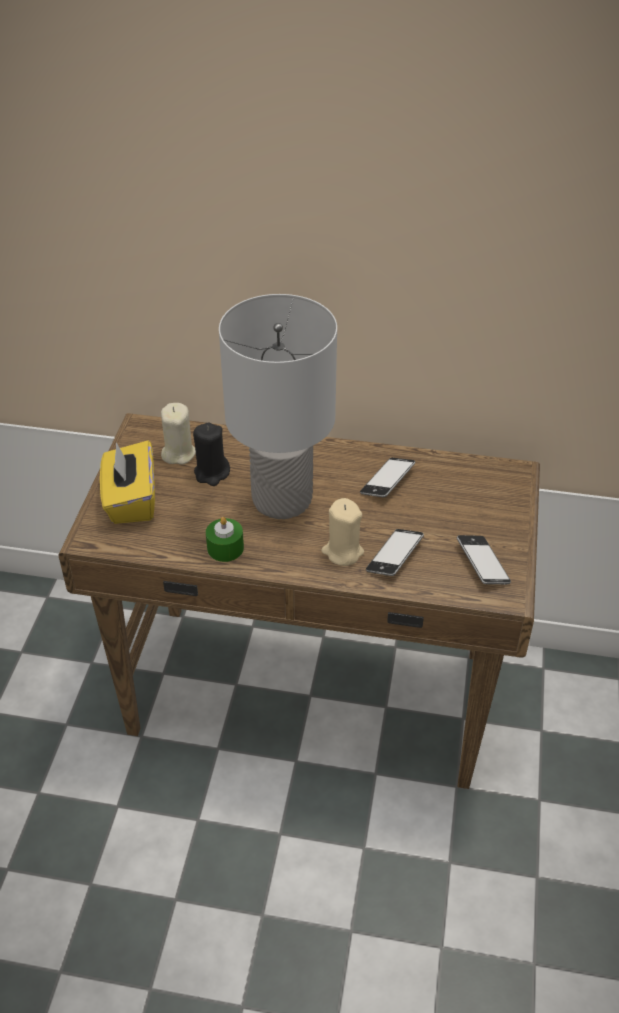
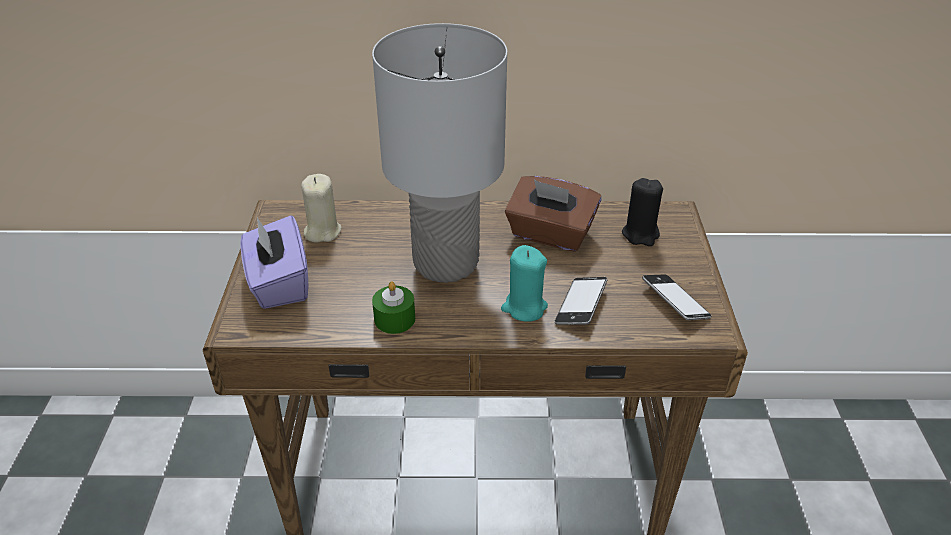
camera: 10 degrees left, 5 degrees down
(131, 501) = (279, 283): yellow tissue box -> purple tissue box
(212, 473) = (363, 246): black candle -> black candle (640, 234)
(342, 552) = (524, 308): beige candle -> turquoise candle
(387, 481) = (550, 234): phone -> brown tissue box

